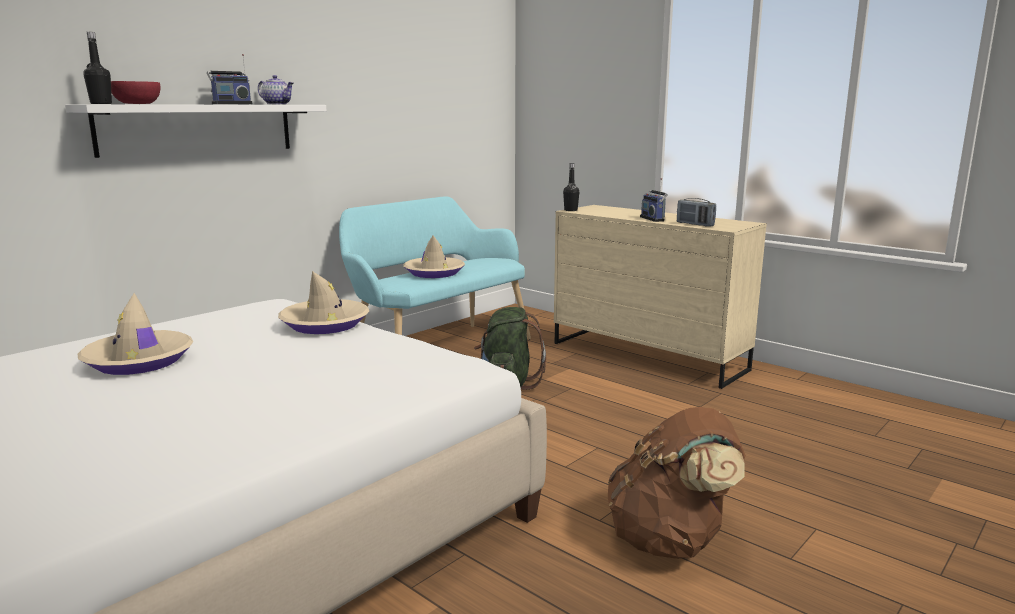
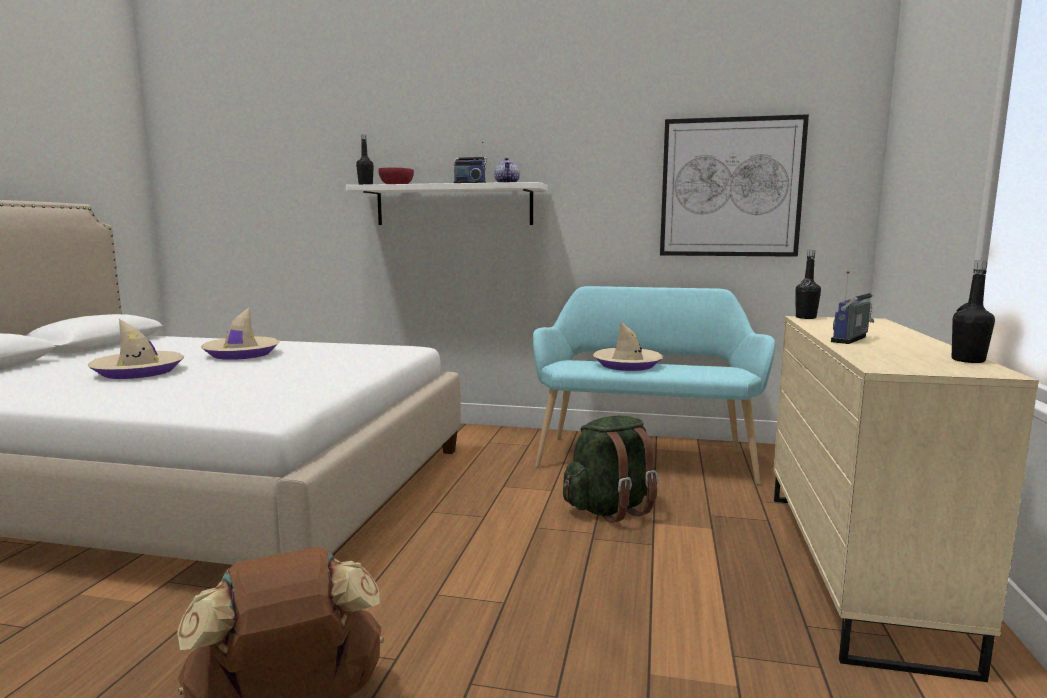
camera: 60 degrees right, 5 degrees down
(325, 324) = (359, 364): beige hat -> beige hat (139, 372)
(438, 110) = (730, 188): none -> picture
(695, 224) = (869, 354): radio -> none
(722, 220) = (968, 360): none -> black bottle

